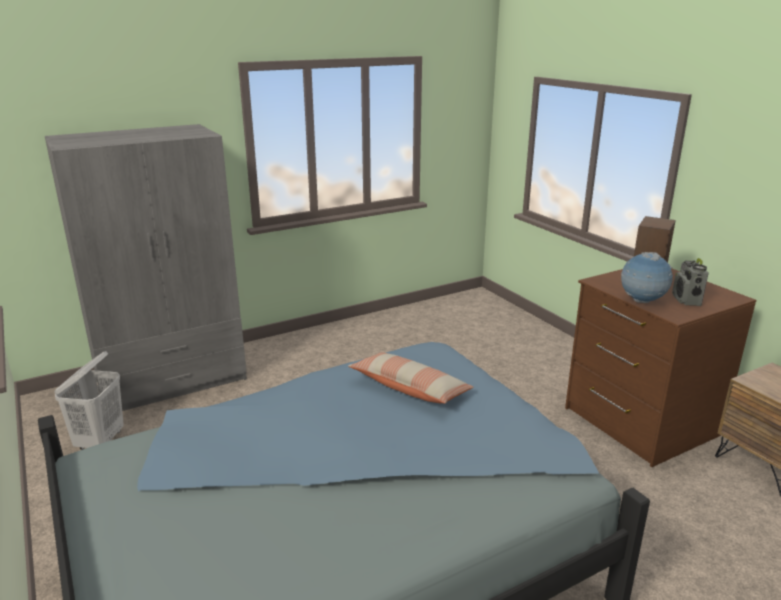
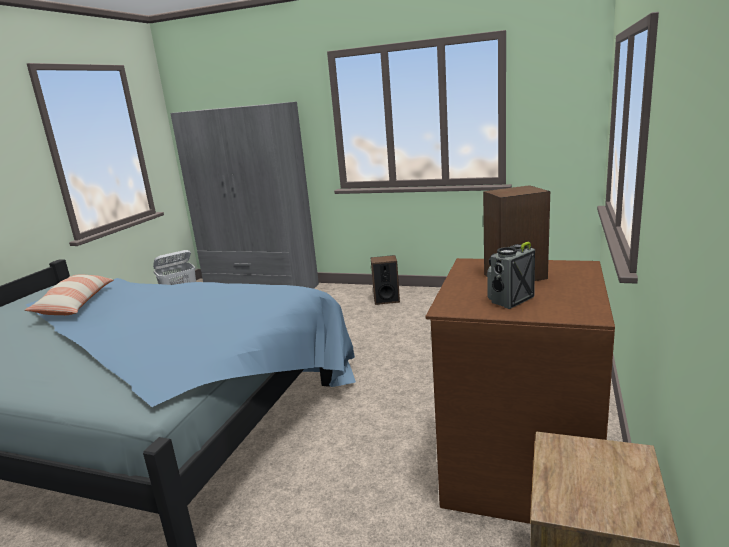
camera: 50 degrees right, 5 degrees down
(335, 342) = (386, 300): none -> speaker
(410, 388) = (214, 307): pillow -> pillow (75, 304)
(642, 301) = (456, 288): globe -> none

